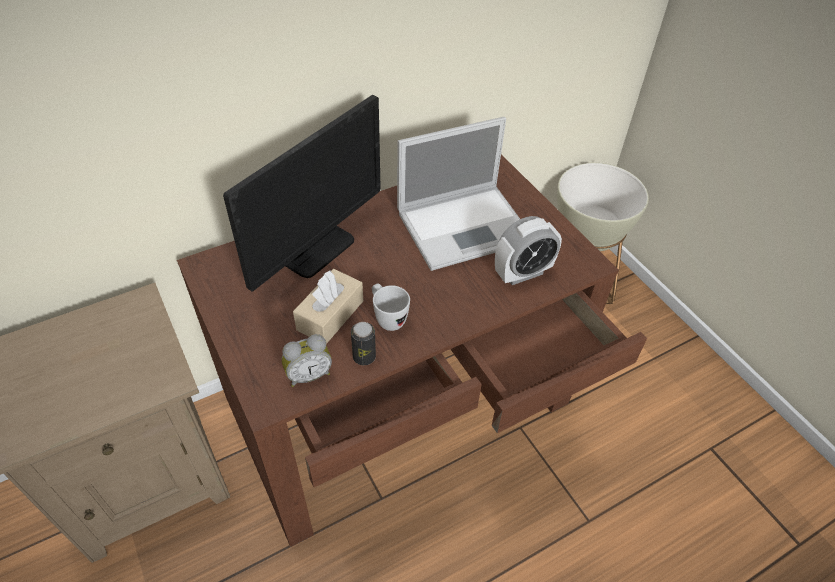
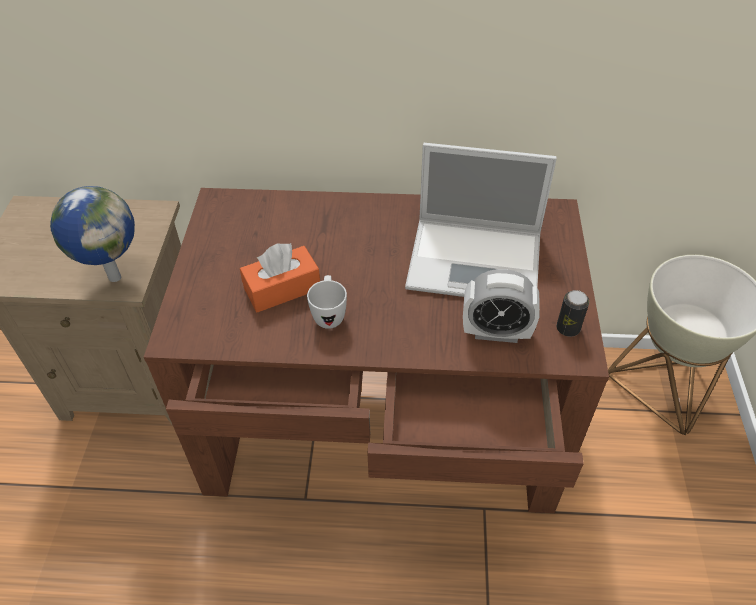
camera: 35 degrees right, 0 degrees up
(149, 378) = (114, 276): none -> globe
(308, 375) = (223, 331): alarm clock -> none
(316, 248) = (318, 224): monitor -> none
(330, 315) = (282, 289): beige tissue box -> orange tissue box
(364, 357) = (280, 339): can -> can (568, 328)

